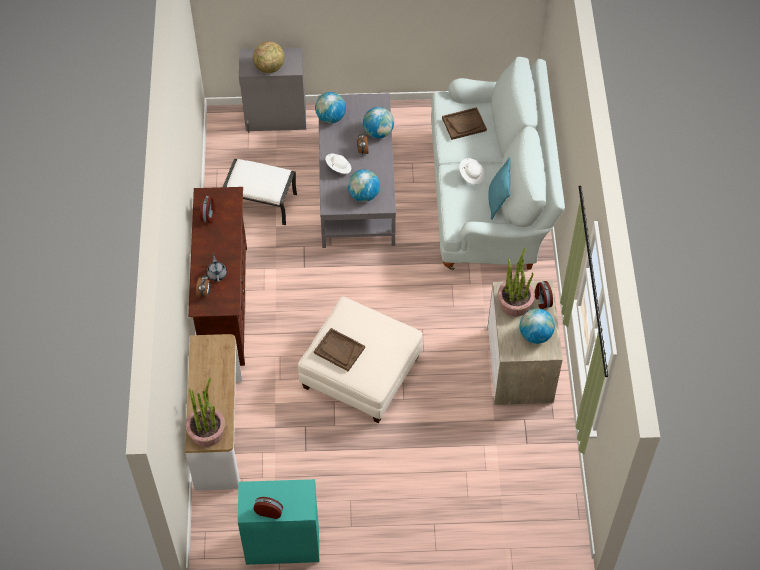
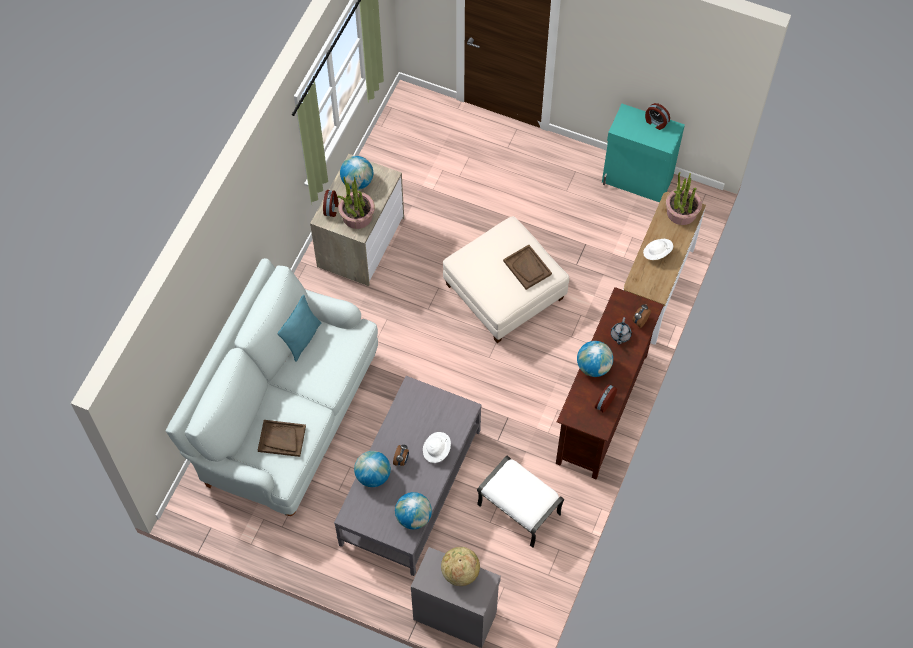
camera: 155 degrees left, 5 degrees up
(363, 195) = (427, 407): globe -> globe (593, 367)
(471, 175) = (311, 376): white hat -> white hat (657, 253)

